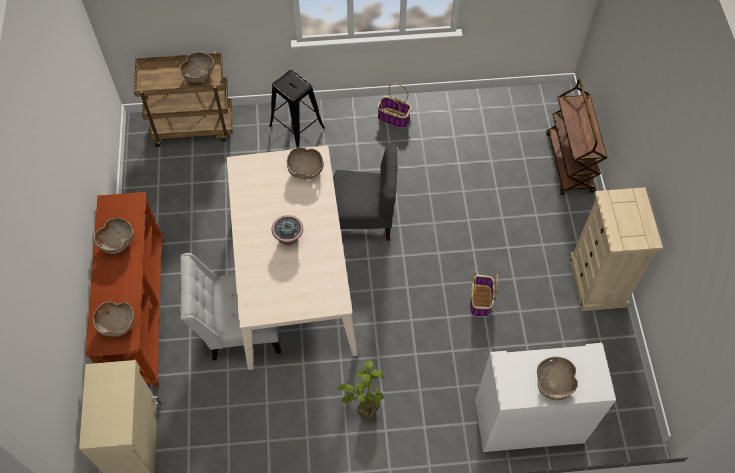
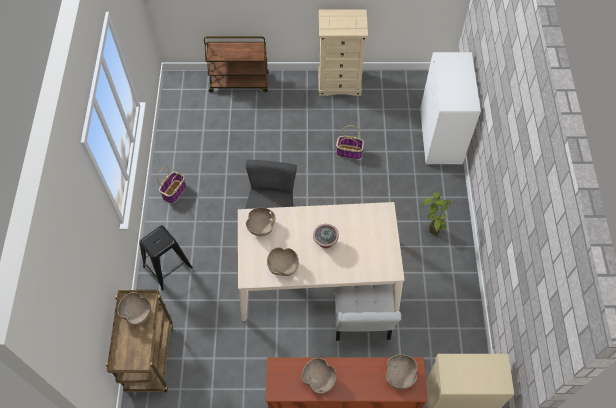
camera: 85 degrees left, 0 degrees up
(554, 384) = (462, 80): brown bowl -> brown bowl (283, 266)

